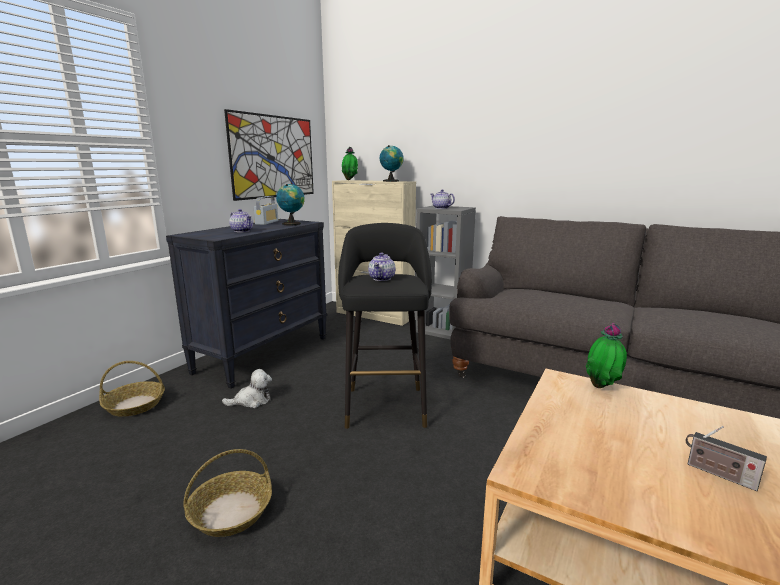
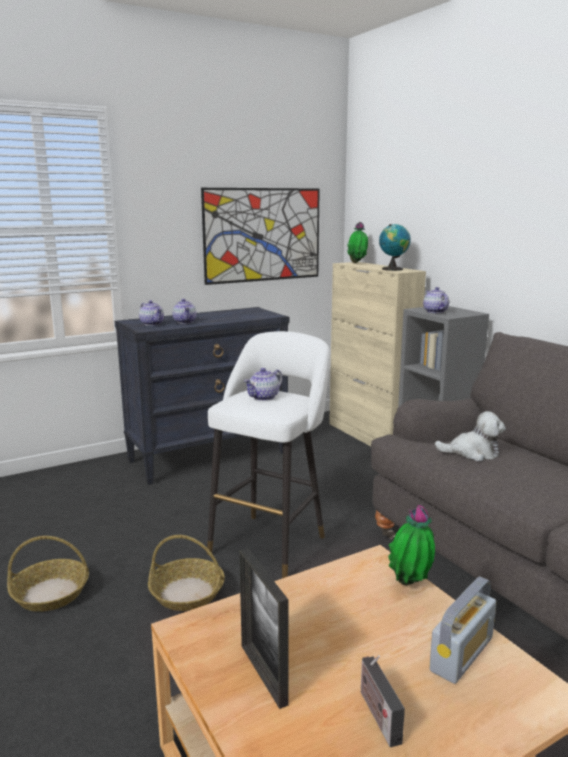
camera: 30 degrees right, 0 degrees up
(134, 405) = (65, 479): basket -> basket (186, 593)
(213, 234) = (152, 324): none -> teapot
(252, 401) = (154, 502): plush toy -> plush toy (472, 453)
(267, 222) = (231, 312): radio -> radio (461, 654)
(292, 224) = (251, 316): globe -> none
(385, 404) = (271, 542): black stool -> white stool
(620, 480) = (263, 674): none -> picture frame

